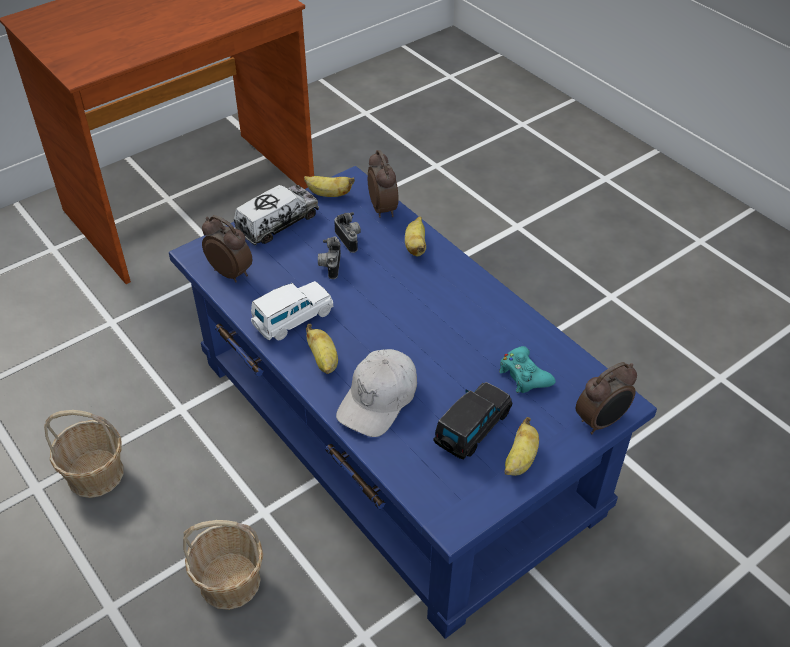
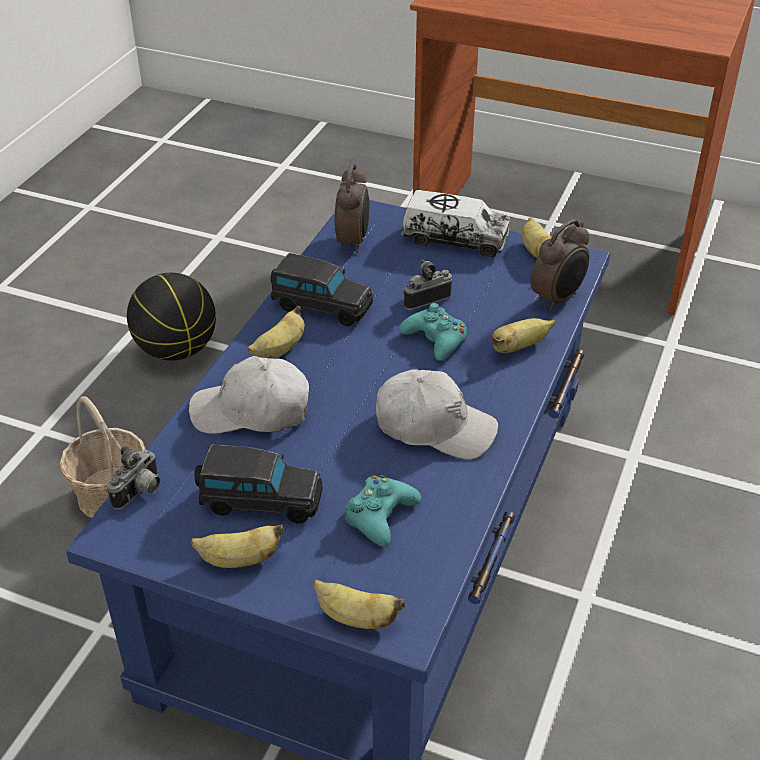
camera: 60 degrees right, 5 degrees down
(96, 474) = (176, 350): basket -> basketball
(292, 320) = (320, 306): white toy car -> black toy car
(350, 240) = (479, 296): camera -> camera (140, 493)
(377, 279) = (435, 340): none -> turquoise game controller
(461, 317) = (434, 427): none -> white cap
(601, 422) = (355, 618): alarm clock -> banana

